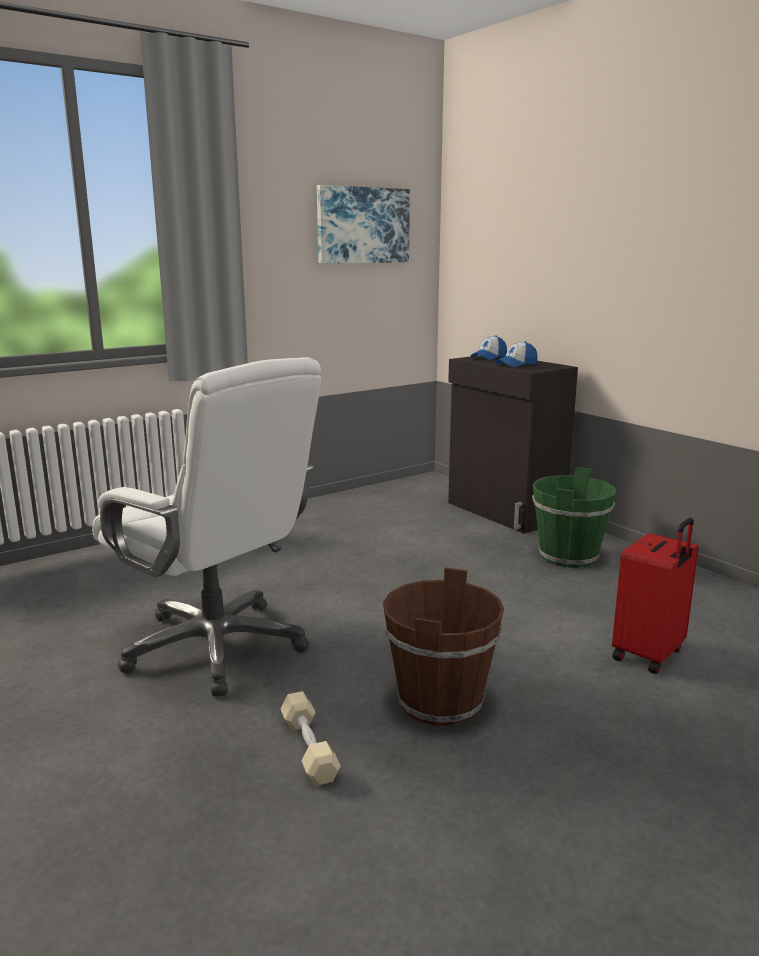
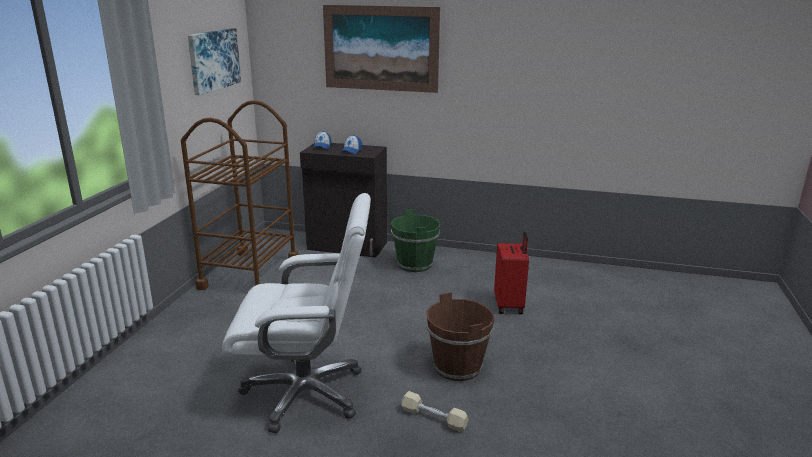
camera: 40 degrees left, 5 degrees up
(349, 509) = (250, 273): none -> brown cart
(586, 210) = (381, 48): none -> picture

